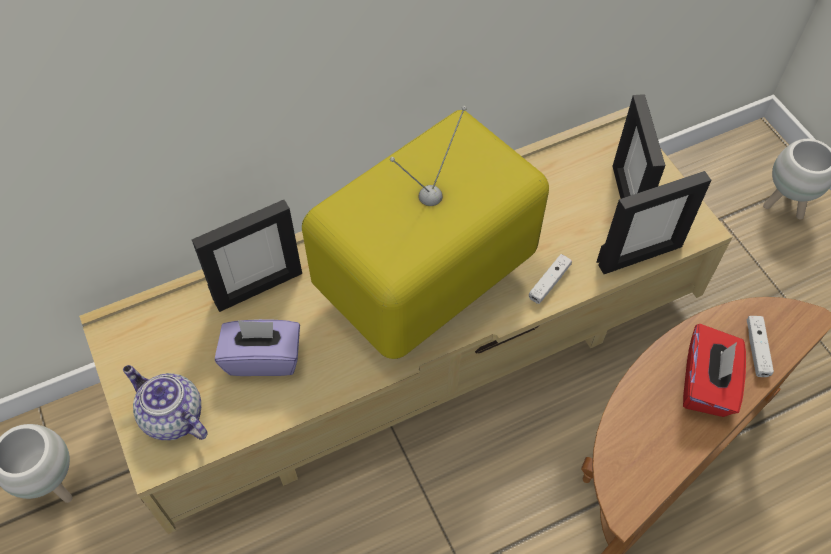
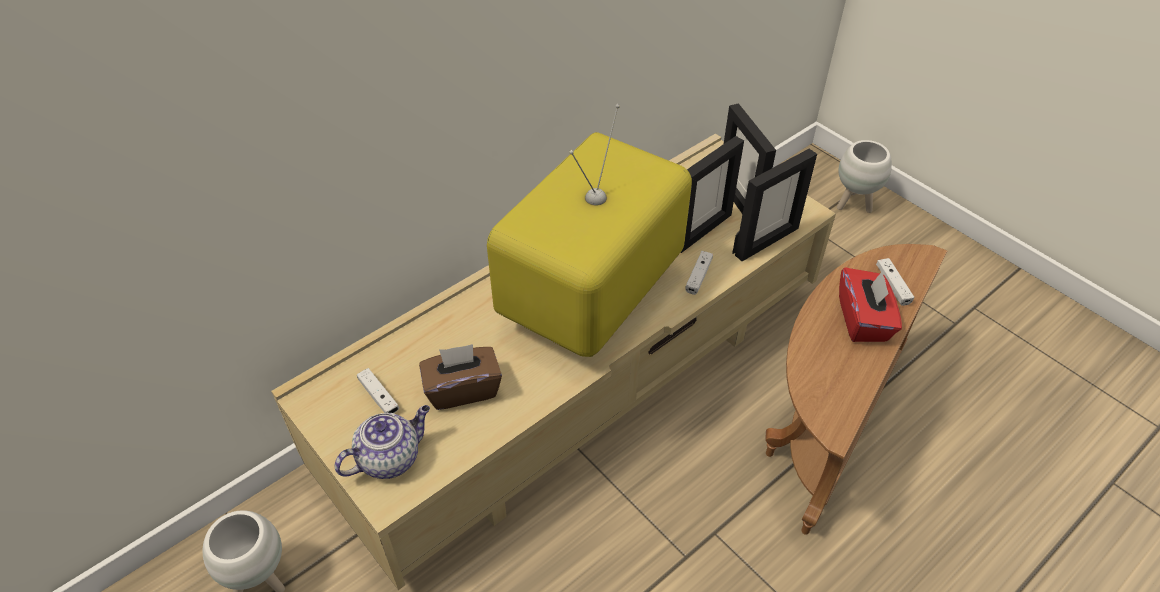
camera: 15 degrees left, 10 degrees down
(171, 416) = (390, 457): teapot -> teapot turned 120 degrees clockwise
(179, 346) = (379, 396): none -> white game controller
(258, 286) = (438, 332): picture frame -> picture frame (701, 230)
(263, 358) = (463, 389): purple tissue box -> brown tissue box

